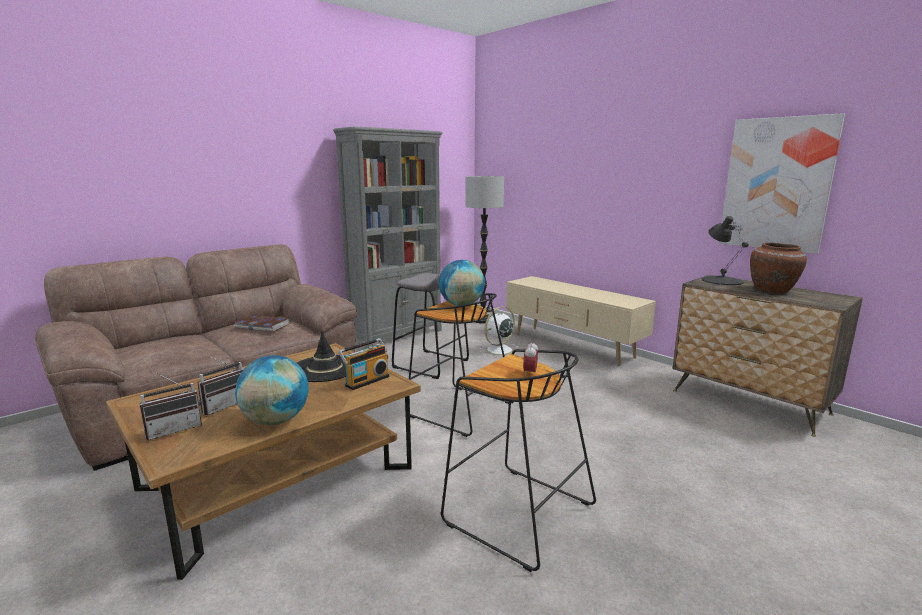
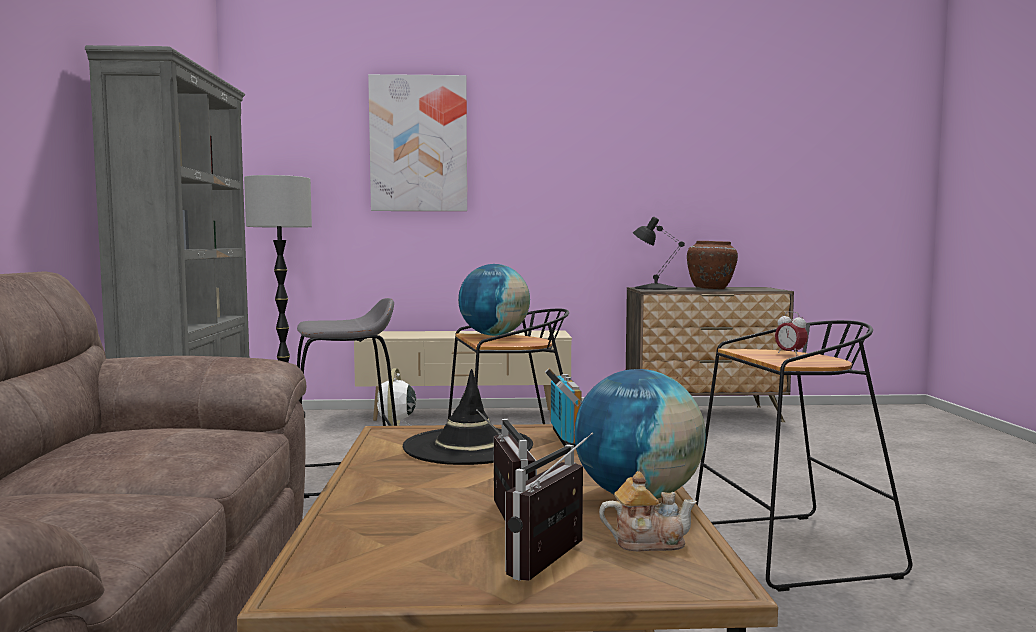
camera: 50 degrees left, 10 degrees down
(174, 429) = (557, 564): radio -> radio turned 150 degrees counterclockwise
(213, 438) = (647, 542): none -> teapot
(263, 326) = (155, 437): book -> none
(777, 184) = (679, 185): picture -> picture (418, 144)

